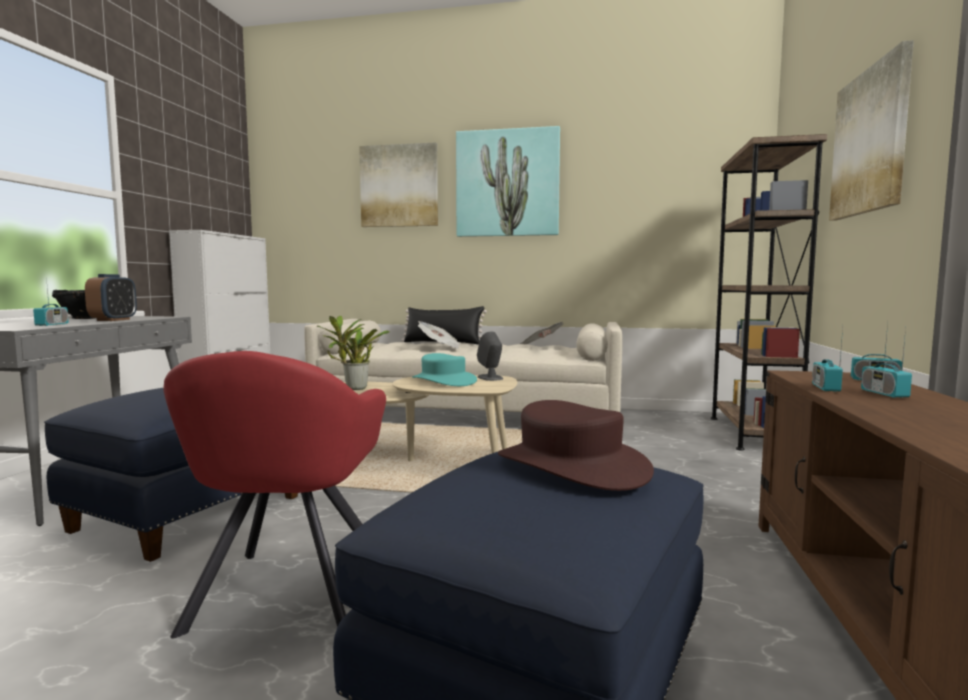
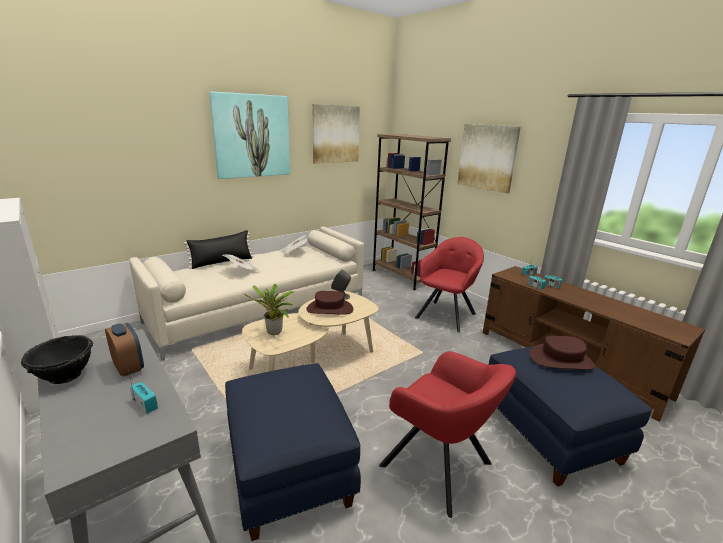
camera: 50 degrees left, 15 degrees up
(399, 186) = (159, 135): picture -> picture (335, 134)
(443, 381) = (329, 309): turquoise hat -> brown hat
(733, 486) = (446, 314): none -> red armchair

